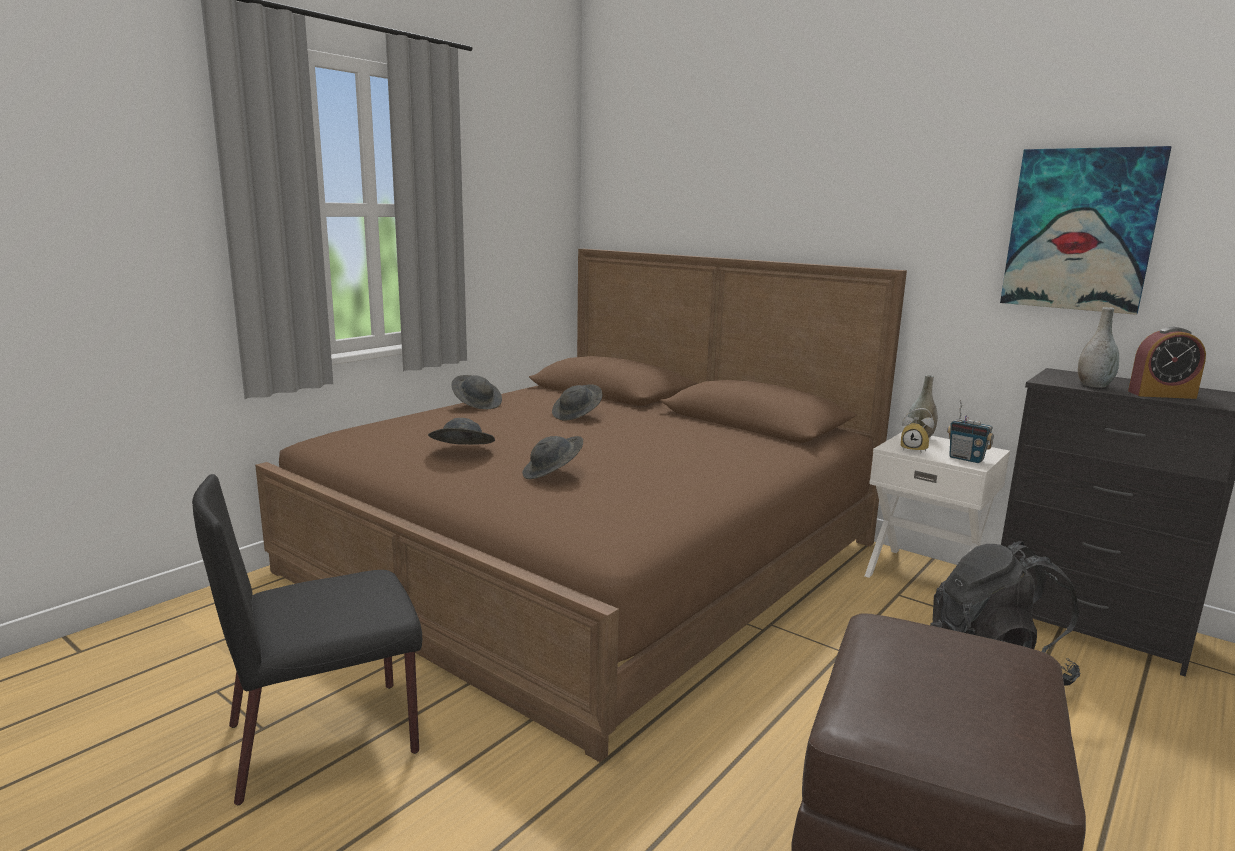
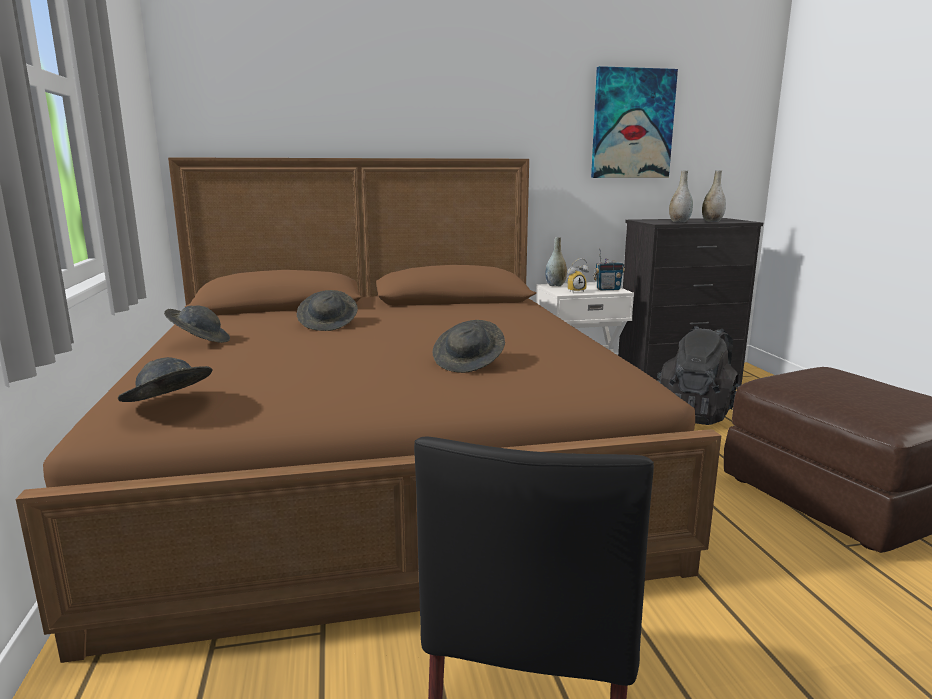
camera: 50 degrees left, 0 degrees up
(461, 452) = (340, 376): grey hat -> grey hat (169, 405)
(1161, 394) = (712, 221): alarm clock -> grey vase

